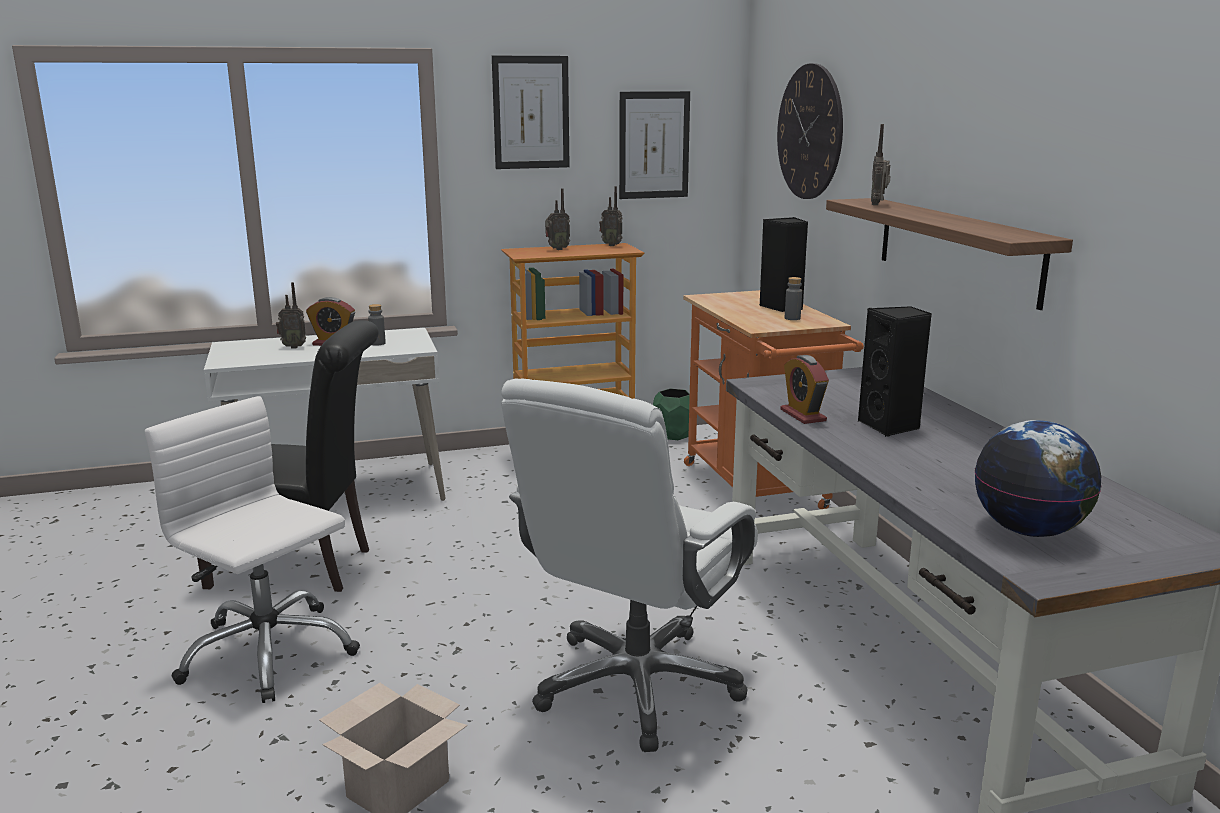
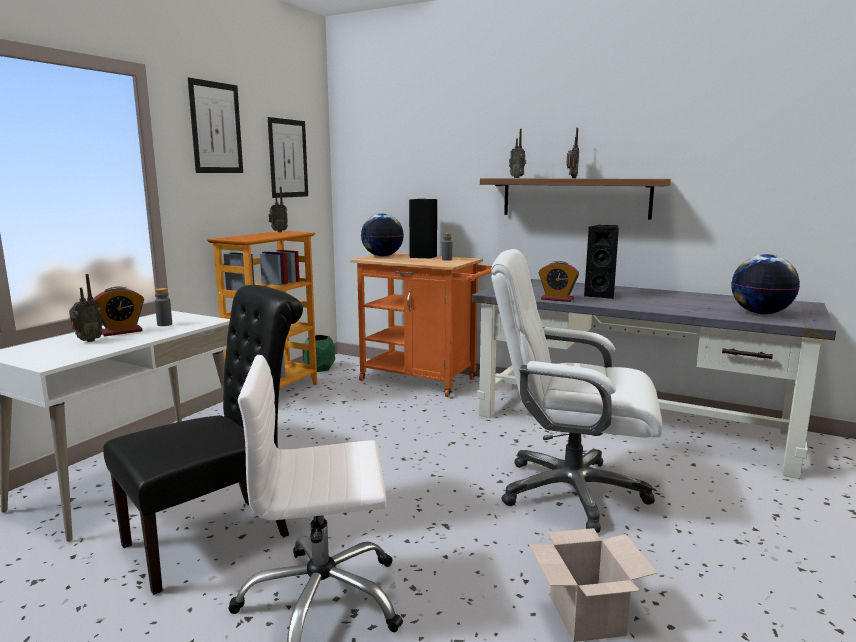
camera: 45 degrees left, 5 degrees down
(557, 249) = (251, 236): radio -> radio (571, 178)
(636, 686) = (570, 491): white office chair -> white office chair turned 120 degrees clockwise
(737, 296) = (382, 256): none -> globe
(810, 132) = (414, 145): wall clock -> none

